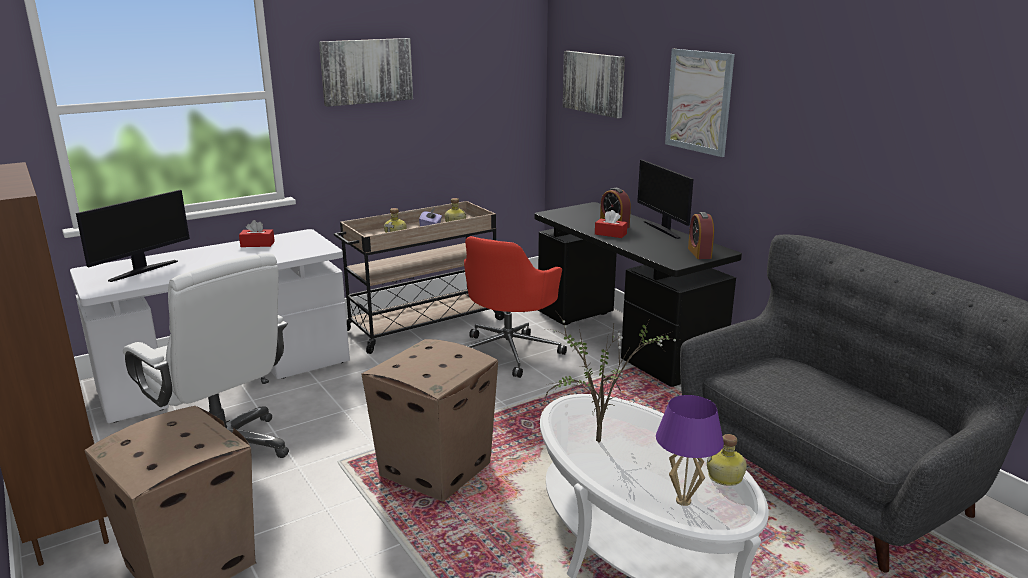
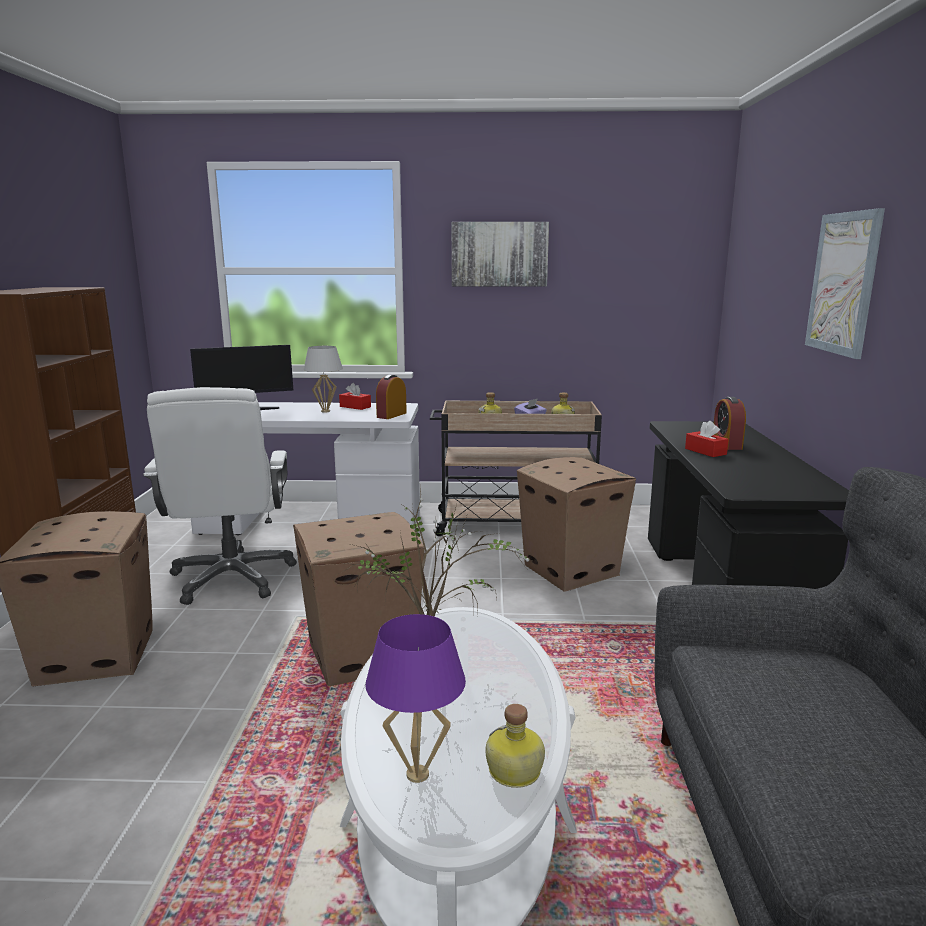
camera: 35 degrees right, 5 degrees down
(237, 255) = (325, 411): none -> white table lamp
(509, 352) = (570, 570): red office chair -> cardboard box
(594, 83) = (757, 274): picture -> none
(663, 229) = (785, 458): monitor -> none
(699, 253) = (794, 489): alarm clock -> alarm clock (391, 415)

